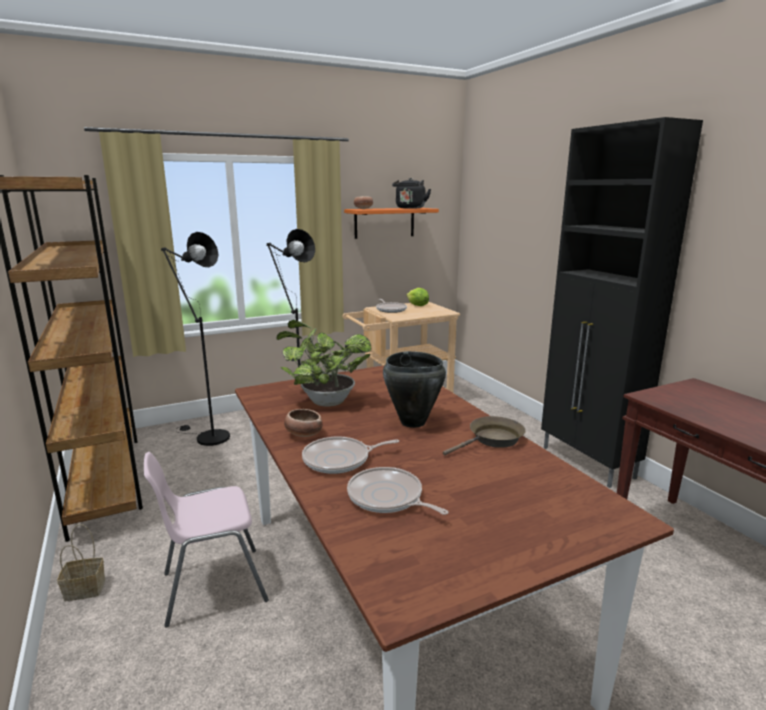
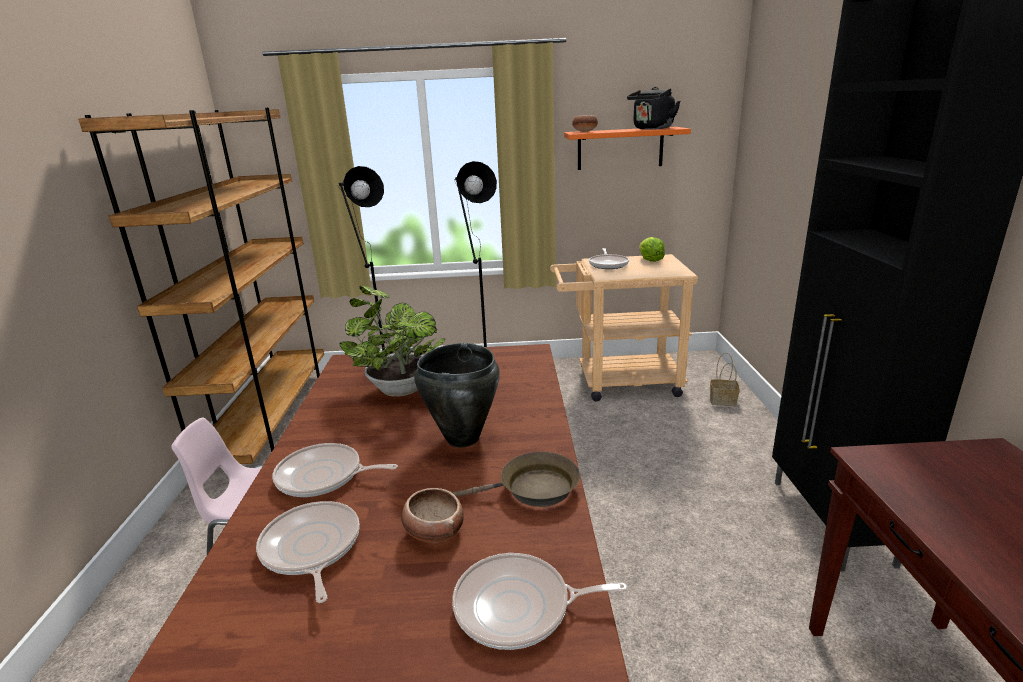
camera: 25 degrees right, 5 degrees up
(86, 589) = (178, 536): basket -> basket (723, 400)
(303, 434) = (327, 430): bowl -> bowl (434, 531)
(553, 493) = (518, 607): none -> frying pan

